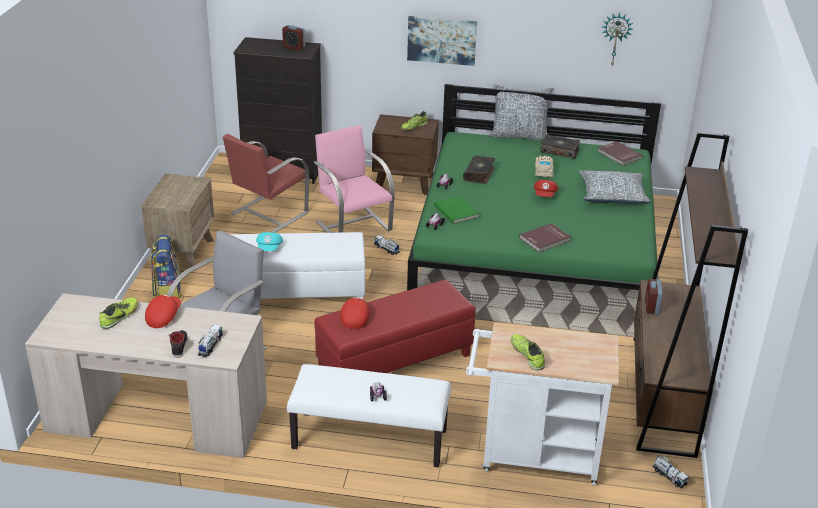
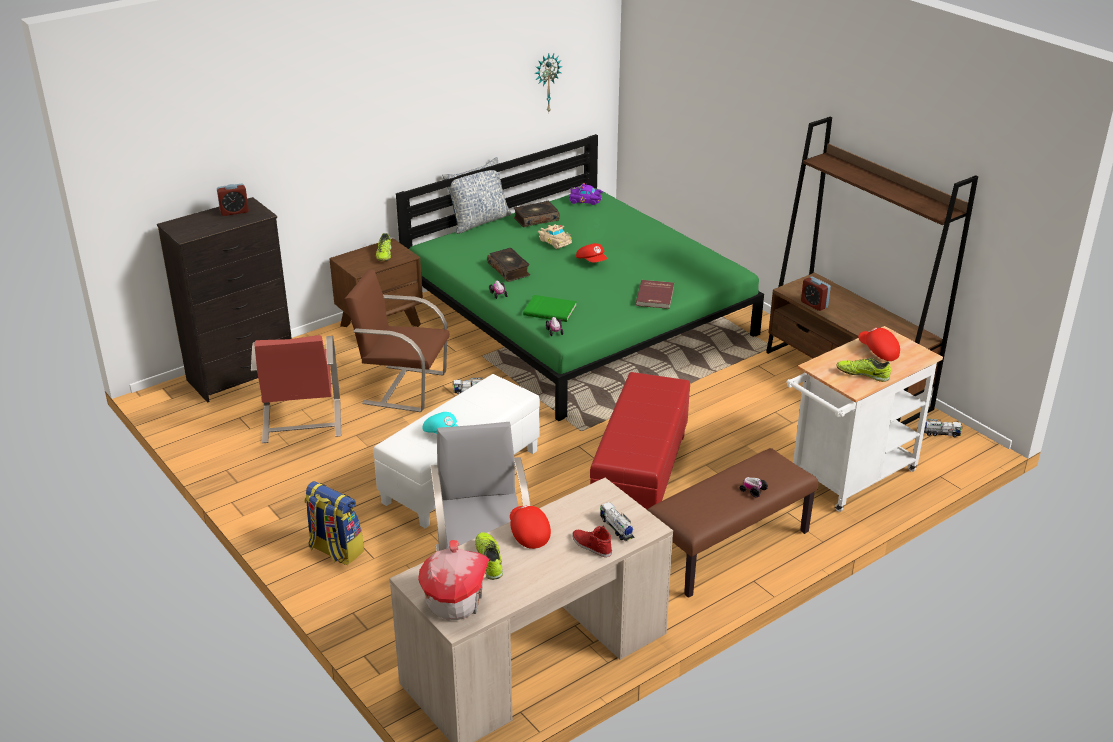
camera: 45 degrees left, 0 degrees up
(65, 325) = (455, 601): none -> toy house
(179, 346) = (591, 546): black shoe -> red shoe
(183, 252) = (281, 506): brown nightstand -> none
(353, 225) = (403, 387): pink chair -> brown chair
(355, 318) = (624, 445): red cap -> red cap (878, 351)
(369, 440) = (729, 549): white bench -> brown bench
(442, 40) = (382, 144): picture -> none
(612, 196) = (638, 236): pillow -> none
(619, 155) = (586, 201): red book -> purple toy car

